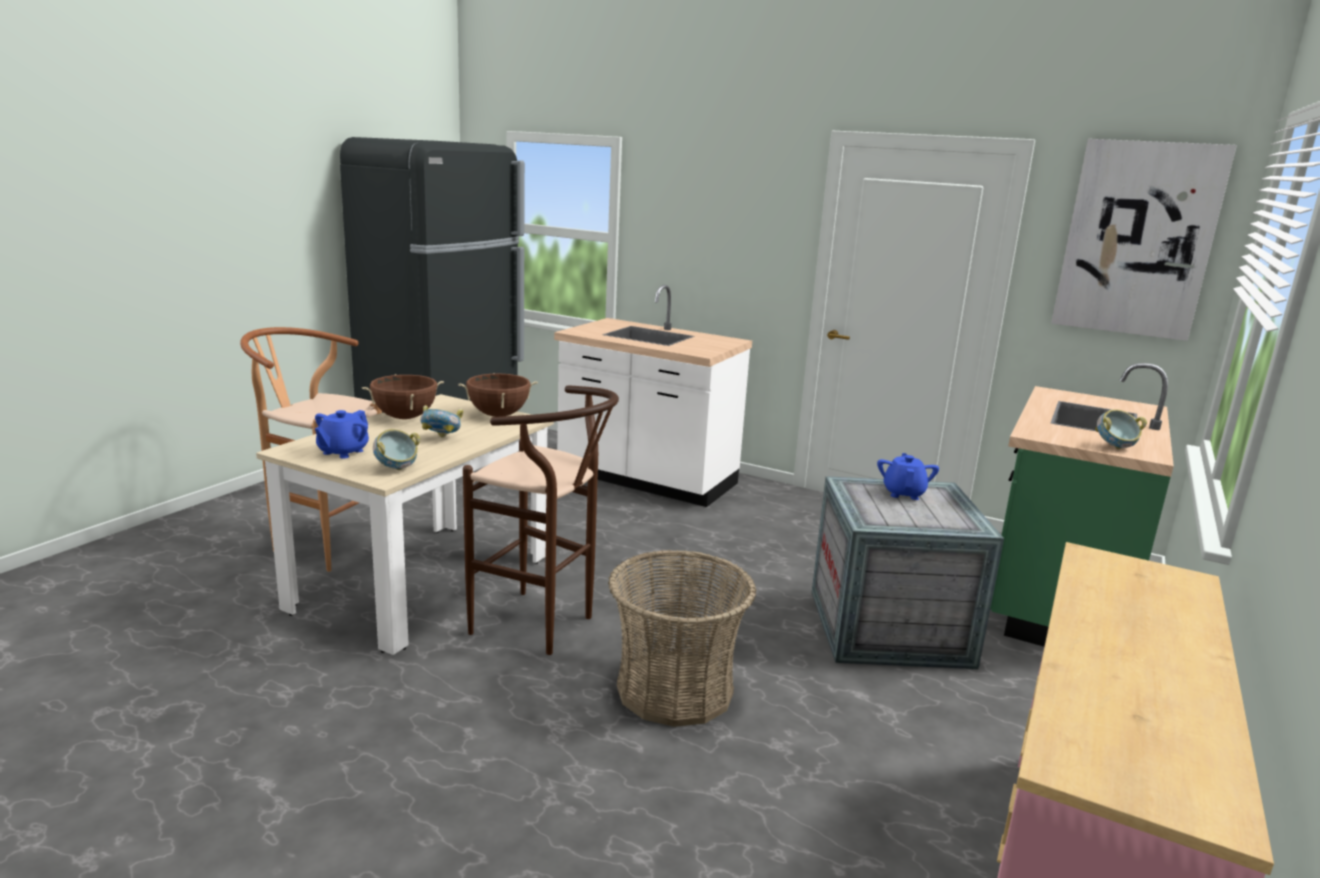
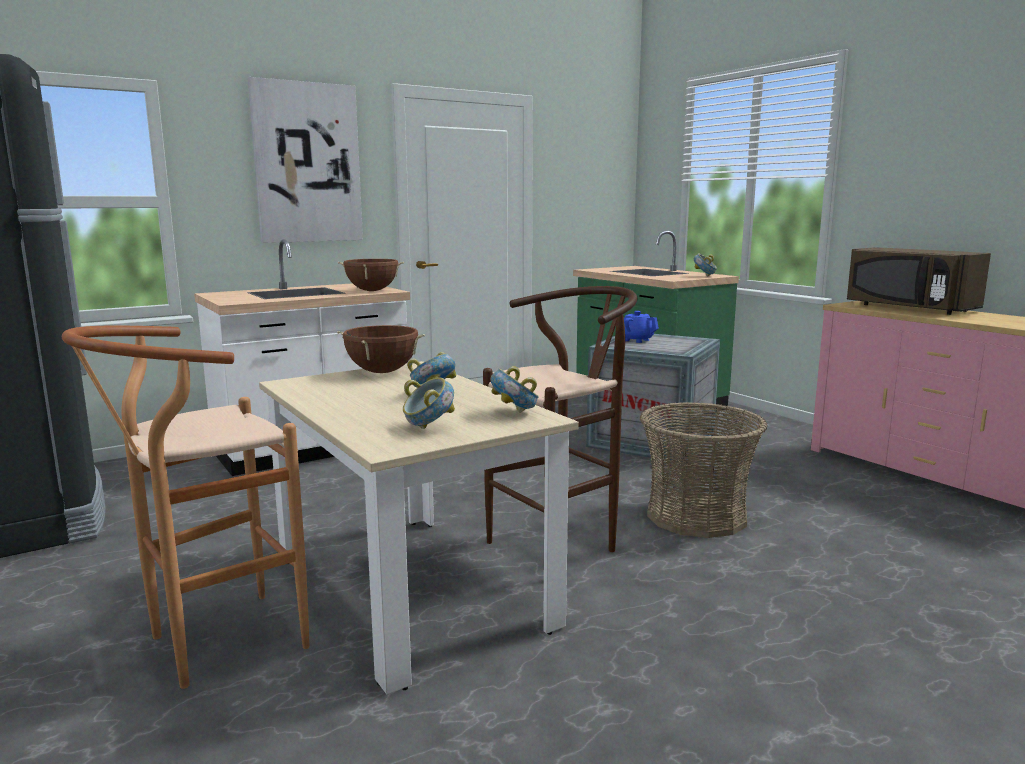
camera: 60 degrees left, 5 degrees down
(342, 452) = (428, 427): blue teapot -> bowl
(405, 417) = (331, 398): brown cooking pot -> brown cooking pot (372, 291)
(1137, 239) = (592, 163): picture -> picture (307, 163)
(1146, 606) = (908, 308): none -> brown microwave

